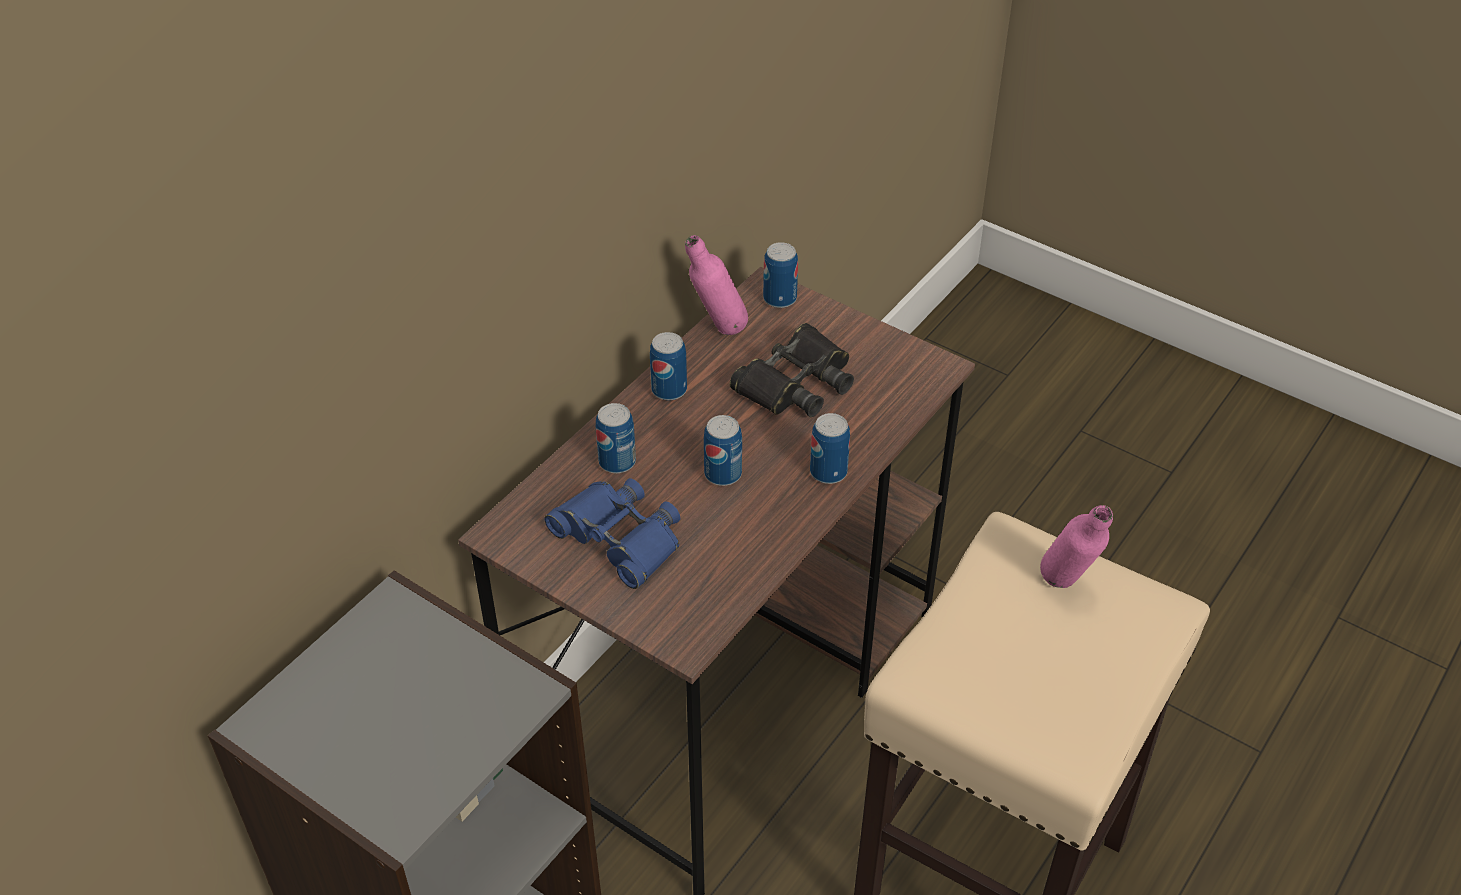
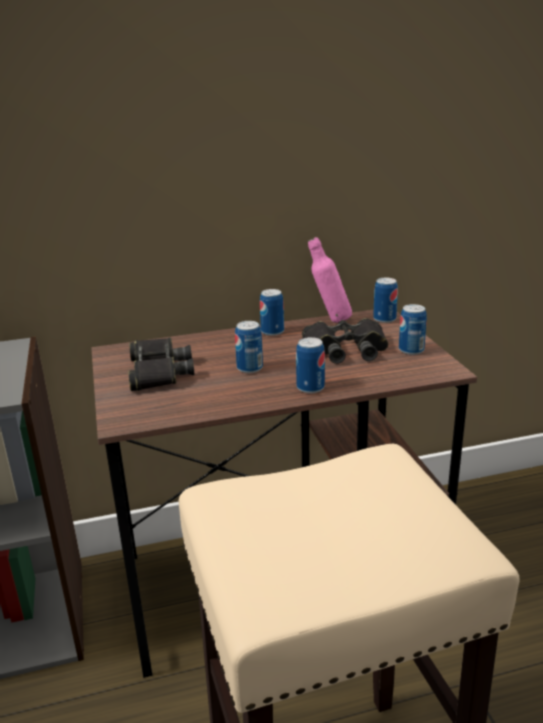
camera: 40 degrees right, 20 degrees down
(617, 462) = (204, 346): can -> can (411, 350)
(619, 538) = (158, 372): blue binoculars -> black binoculars
(1066, 591) = (390, 502): pink bottle -> none

